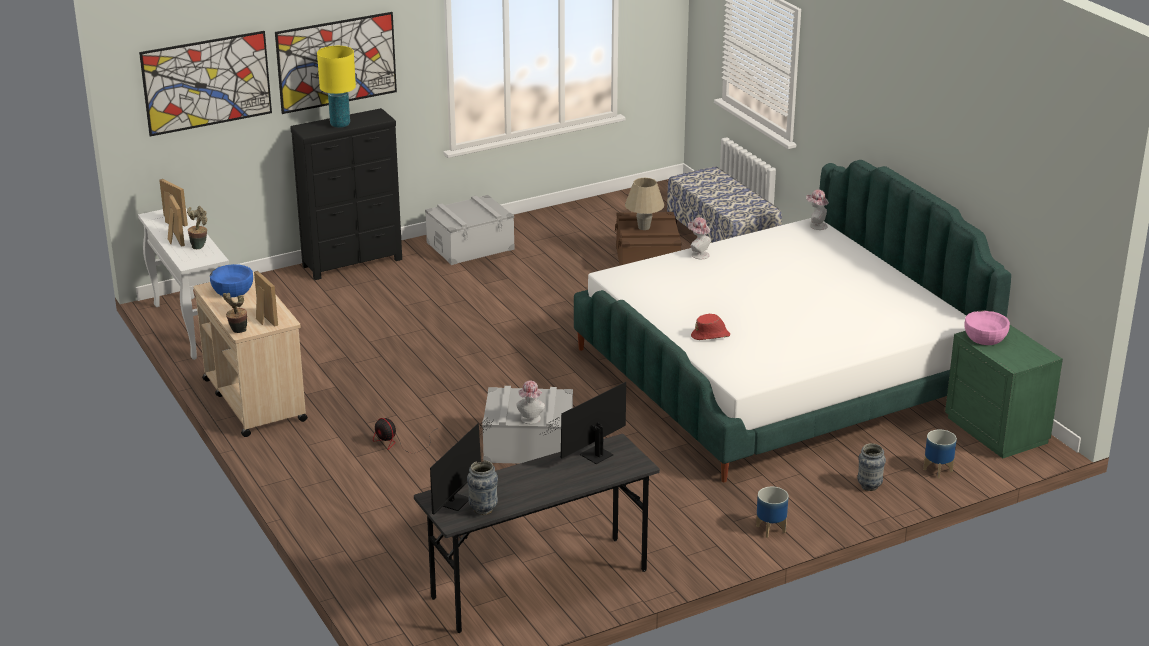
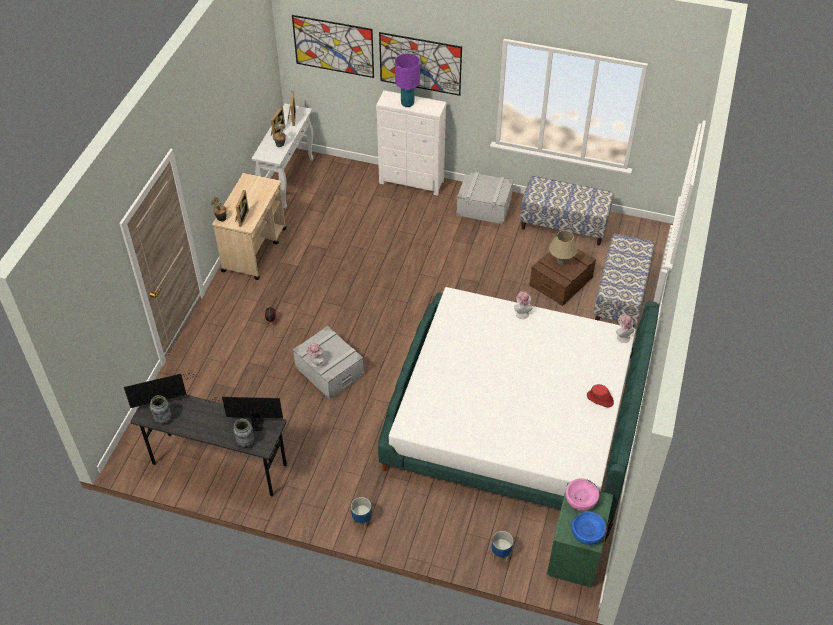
camera: 45 degrees right, 20 degrees up
(232, 290) = (254, 187): blue bowl -> blue bowl (587, 533)
(340, 124) = (407, 103): yellow table lamp -> purple table lamp
(353, 263) = (411, 182): black dresser -> white dresser
(578, 222) = (564, 225): none -> bench
(711, 336) = (440, 380): red hat -> red hat (600, 399)
(869, 486) = (449, 534): vase -> vase (245, 442)

